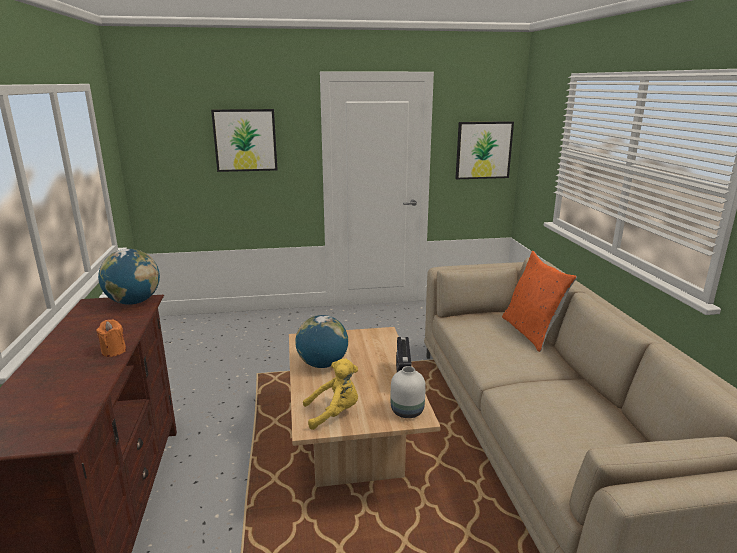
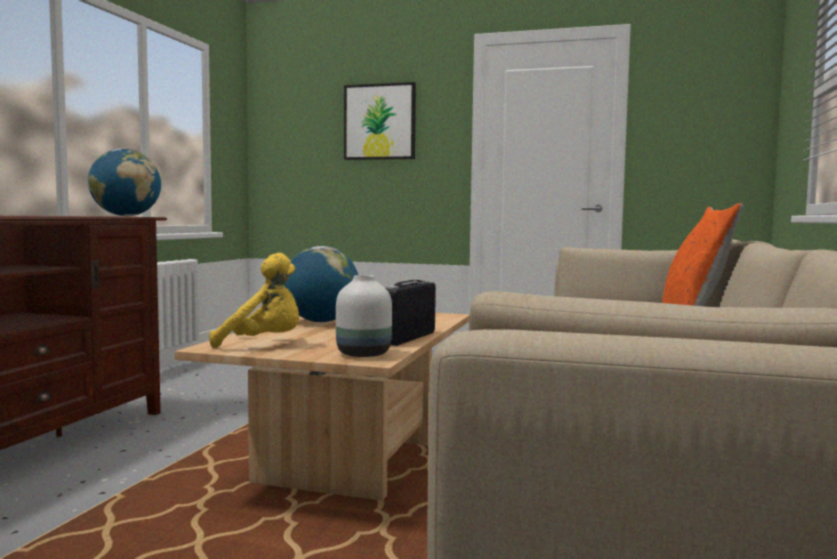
camera: 25 degrees right, 15 degrees down
(113, 351) = (29, 215): orange candle -> none
(483, 150) = (713, 133): picture -> none

